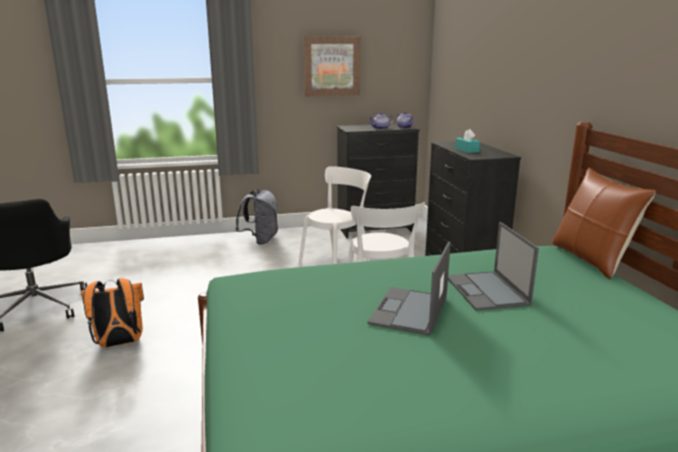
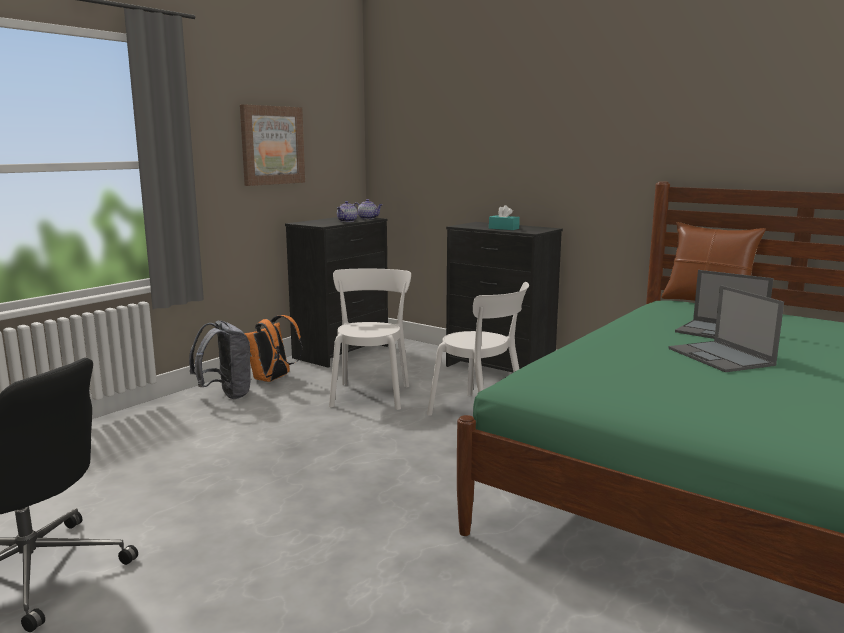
camera: 40 degrees left, 5 degrees down
(118, 343) = (277, 556): orange backpack -> orange backpack (272, 379)

